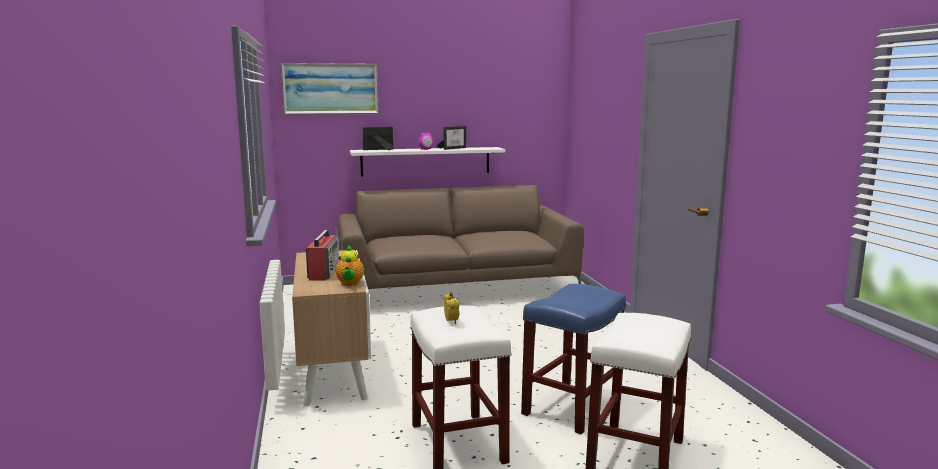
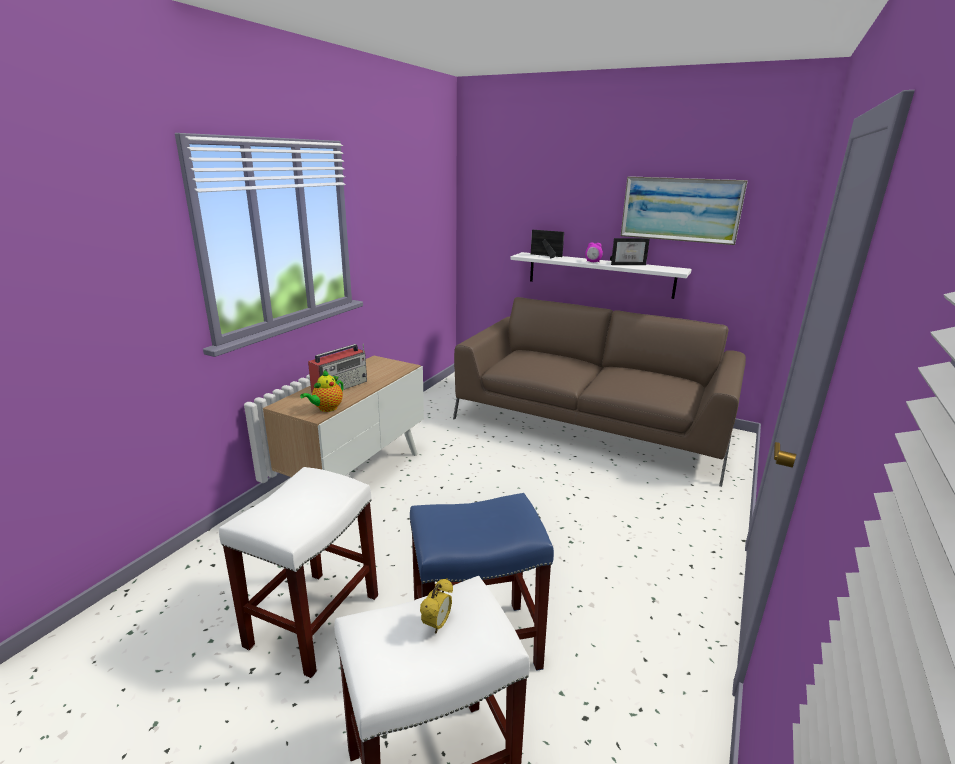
camera: 40 degrees right, 10 degrees up
(330, 89) = (509, 185): picture -> picture (680, 209)
(451, 322) = (294, 498): alarm clock -> alarm clock (437, 624)

